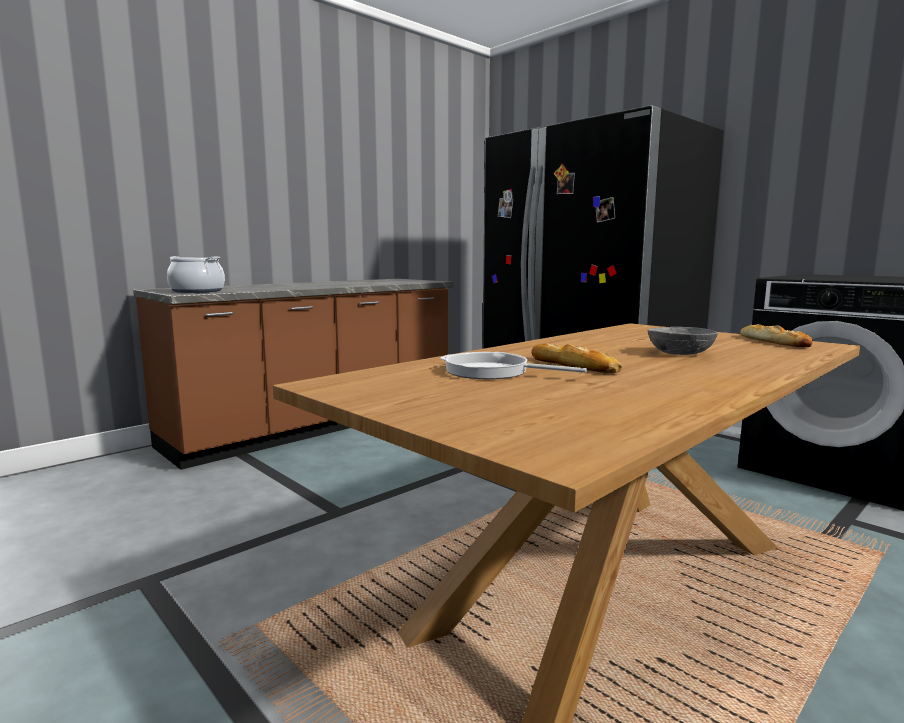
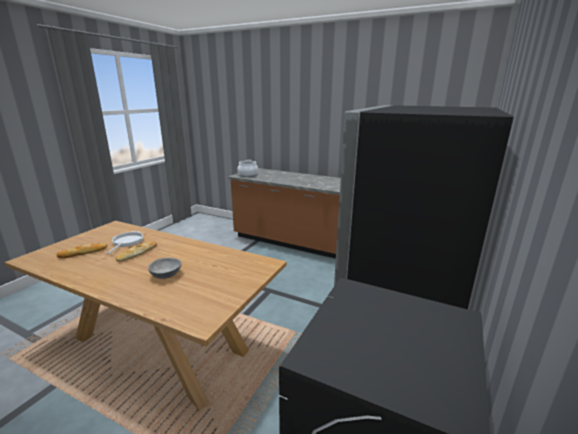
camera: 70 degrees right, 10 degrees up
(773, 342) = (211, 305): bread -> bread (83, 253)

